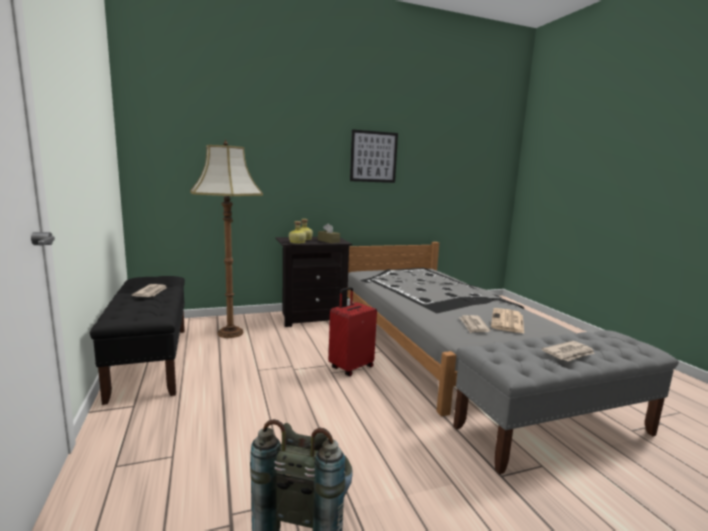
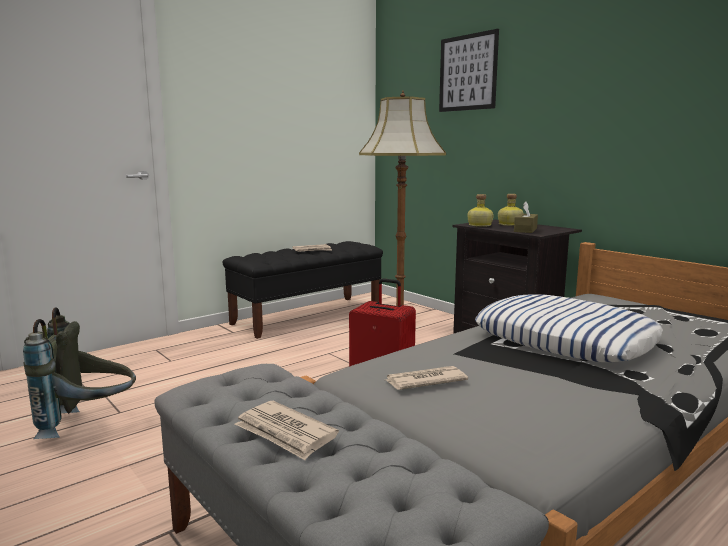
camera: 70 degrees right, 0 degrees up
(373, 157) = (661, 83): picture -> picture (467, 72)
(426, 292) = (565, 339): none -> pillow
(508, 321) = (493, 409): newspaper -> none

